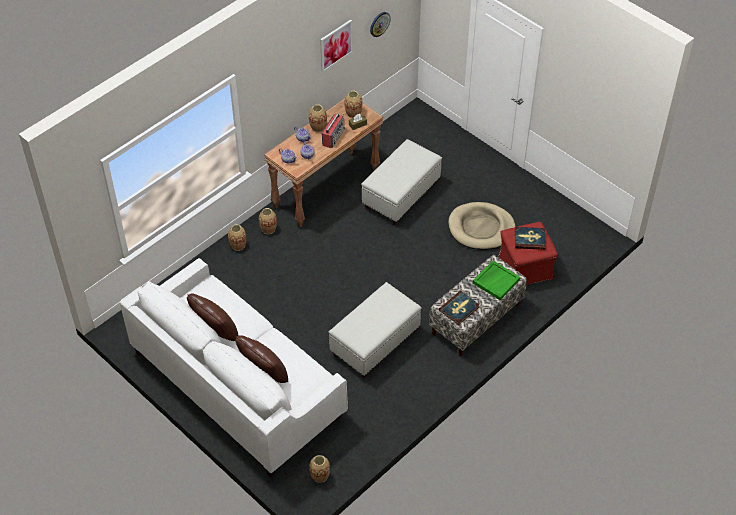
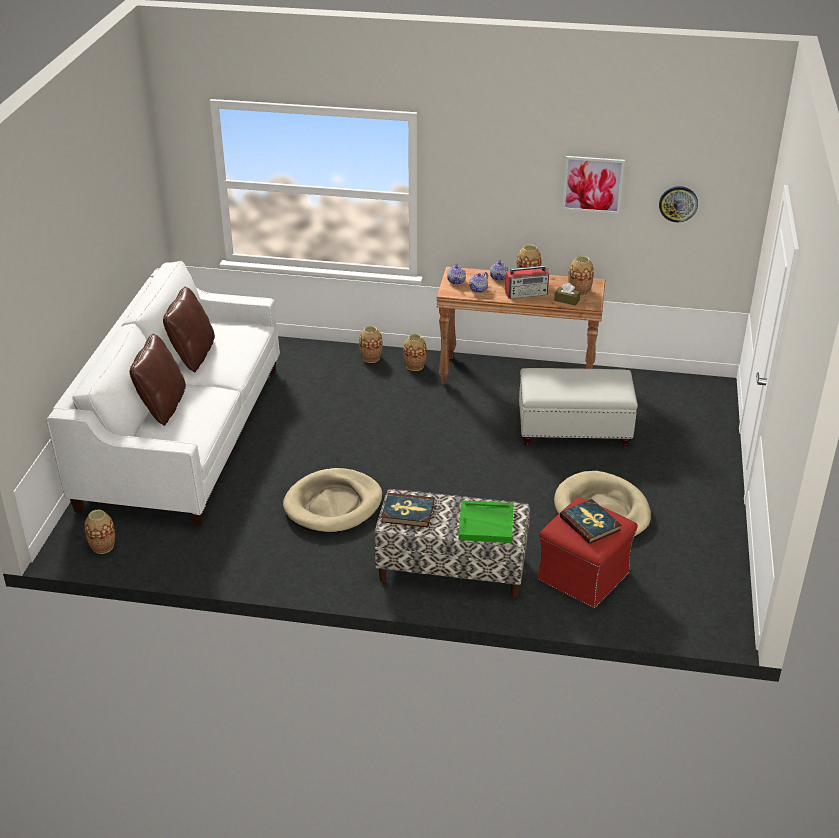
camera: 55 degrees right, 15 degrees down
(375, 342) = (333, 505): white ottoman -> beige dog bed

